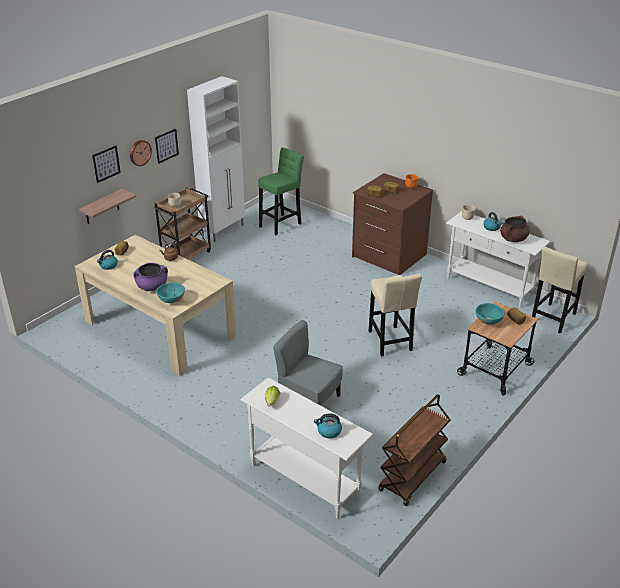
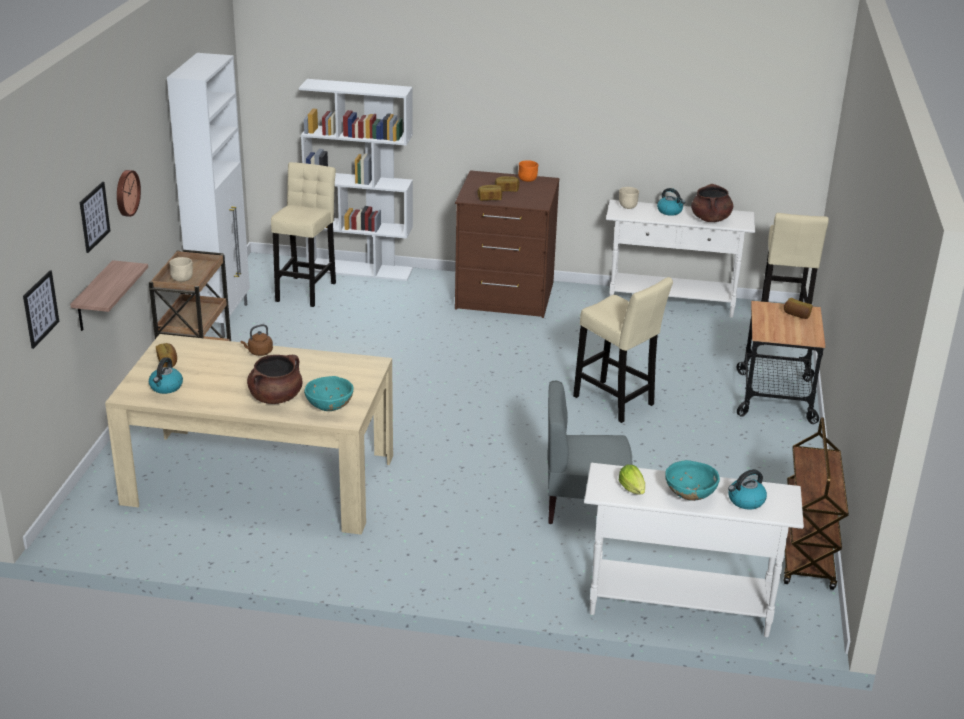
camera: 30 degrees left, 5 degrees down
(152, 287) = (276, 397): purple cooking pot -> brown cooking pot
(166, 146) = (151, 178): picture -> picture (40, 309)
(281, 224) = (307, 290): green stool -> beige stool
(322, 218) = (360, 270): none -> white bookcase
(488, 322) = (769, 325): turquoise bowl -> turquoise bowl (689, 496)

